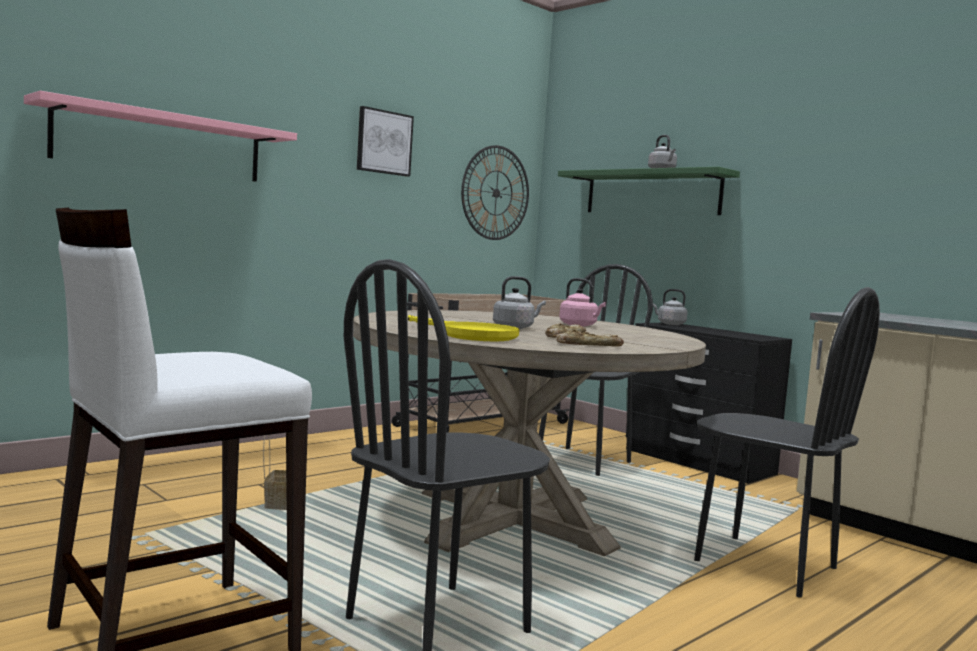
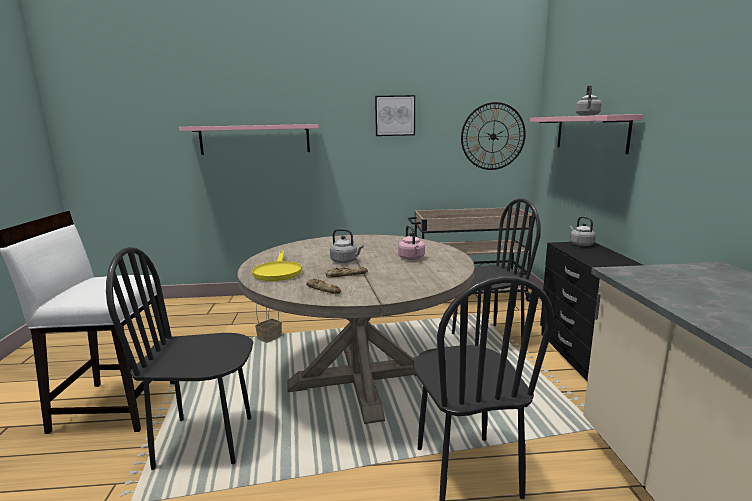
camera: 40 degrees right, 10 degrees up
(652, 193) = (590, 133): green shelf -> pink shelf

